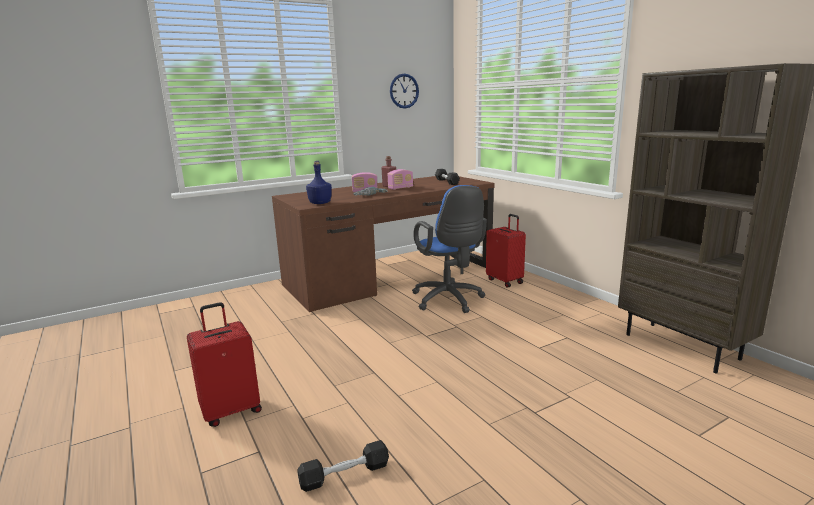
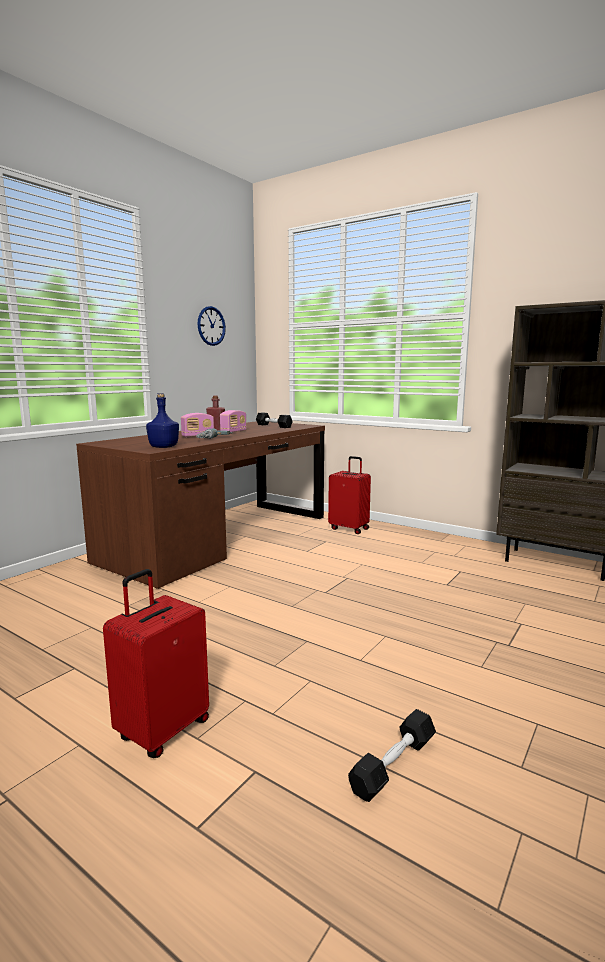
camera: 25 degrees left, 5 degrees down
(449, 301) = (313, 554): blue office chair -> none

